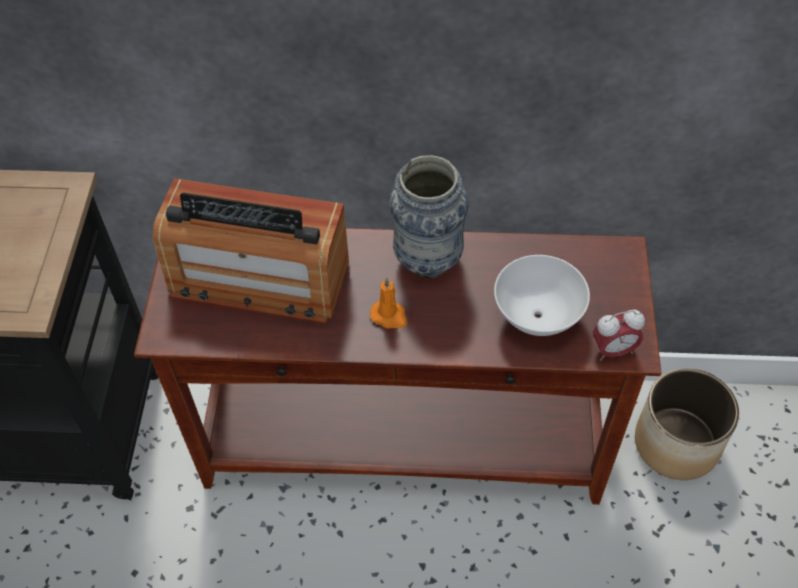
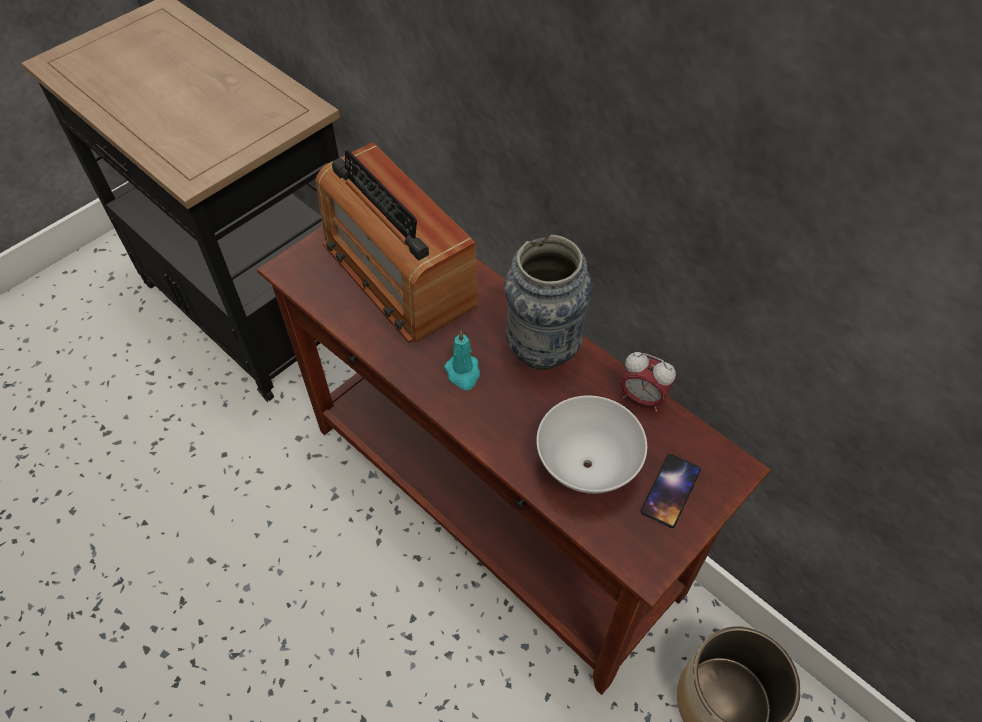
camera: 40 degrees right, 0 degrees up
(389, 316) = (463, 373): orange candle -> turquoise candle
(602, 293) = (670, 490): none -> phone
(613, 350) = (626, 549): alarm clock -> alarm clock (642, 398)

